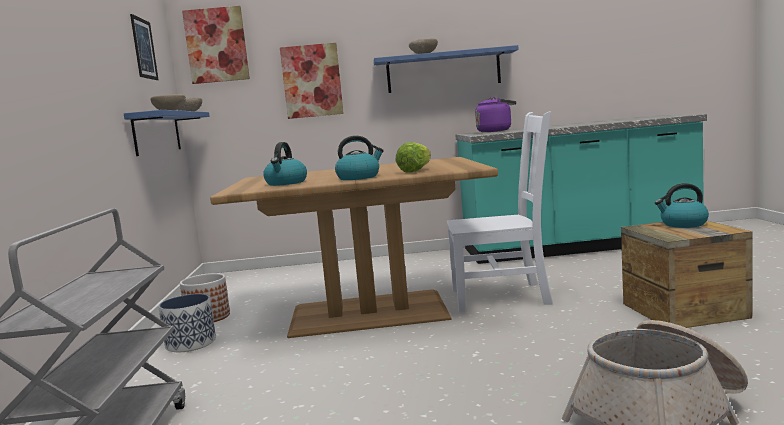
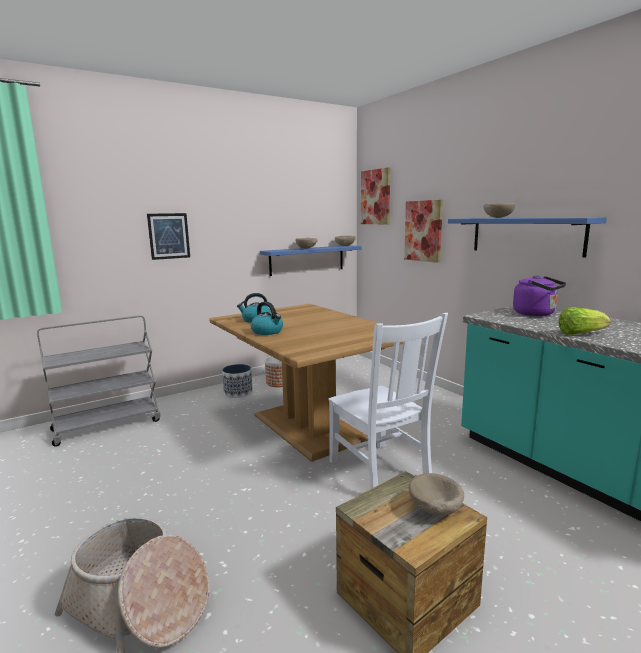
camera: 60 degrees right, 5 degrees up
(144, 48) = (305, 205): picture -> picture (169, 236)
(415, 171) = (297, 339): lettuce -> lettuce (580, 334)
(683, 224) = (434, 510): kettle -> beige bowl

